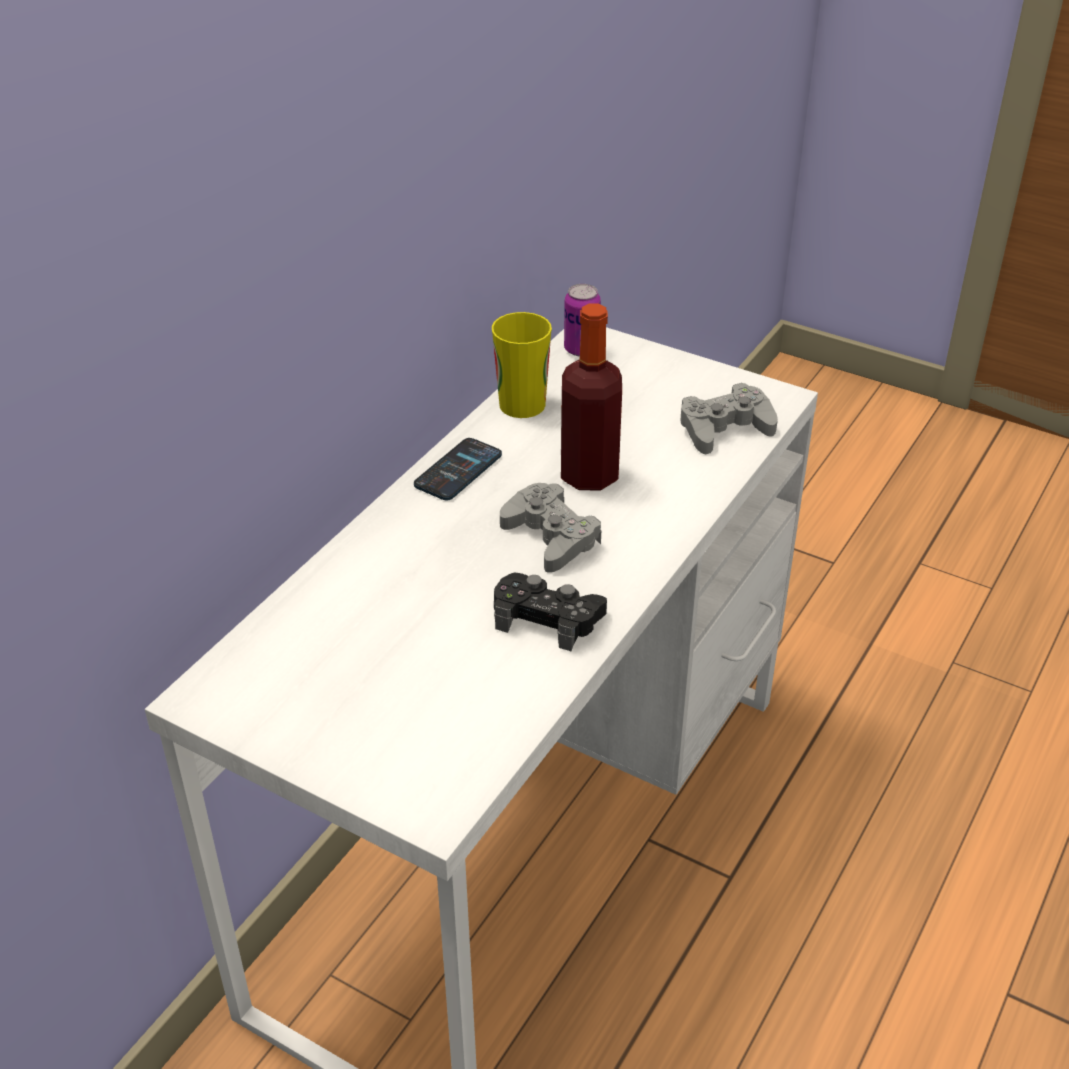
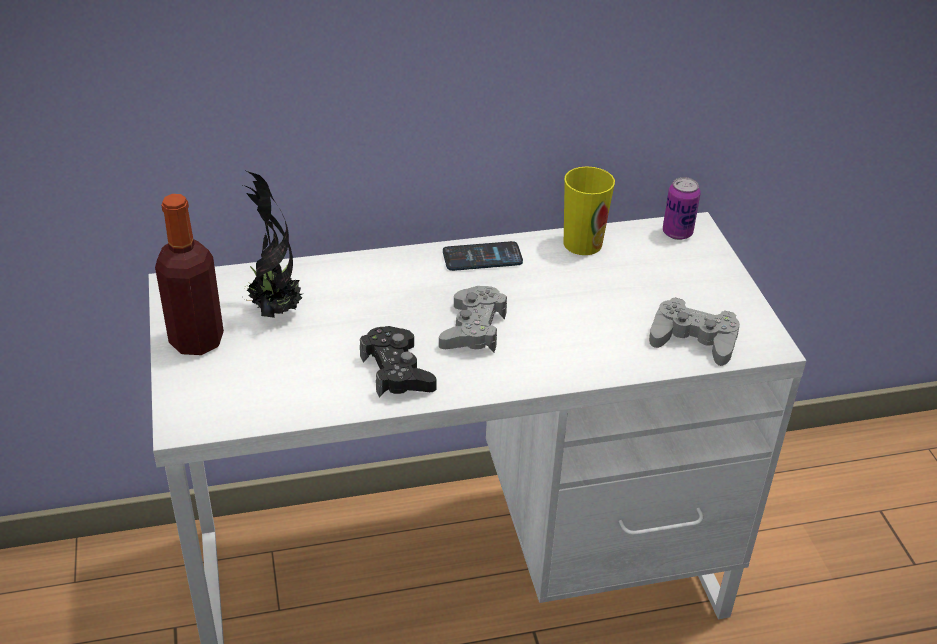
camera: 45 degrees right, 0 degrees up
(345, 648) = (274, 310): none -> potted plant
(589, 475) = (554, 310): bottle -> bottle (196, 340)

